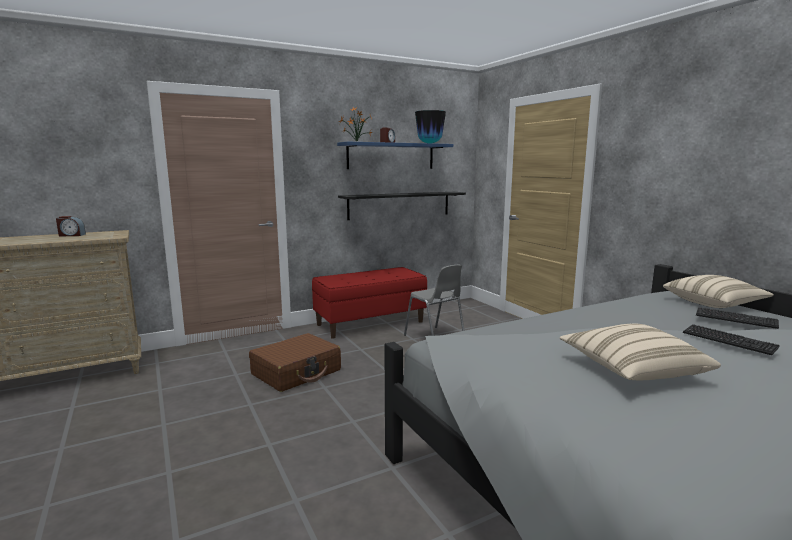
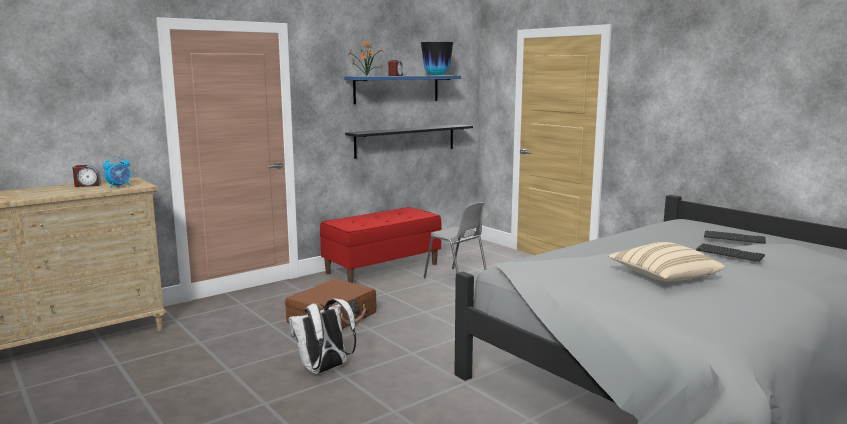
camera: 10 degrees left, 0 degrees up
(95, 237) = (119, 186): none -> alarm clock
(254, 434) = (324, 370): none -> white backpack
(714, 303) = (717, 227): beige pillow -> none

